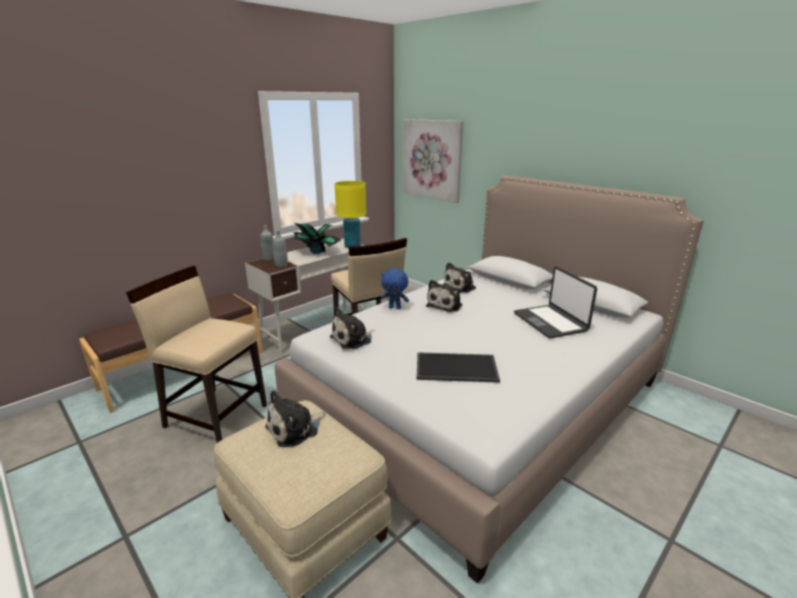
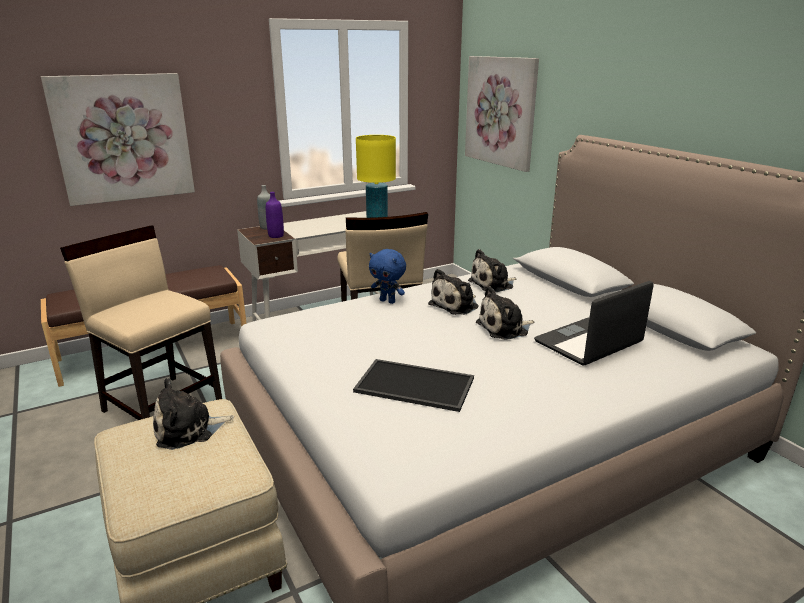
camera: 15 degrees right, 0 degrees up
(145, 193) = (123, 138): none -> picture
(281, 265) = (276, 236): grey bottle -> purple bottle
(316, 252) = (328, 224): potted plant -> none
(353, 339) = (309, 333): plush toy -> plush toy (505, 328)
(550, 322) = (589, 343): laptop -> laptop turned 60 degrees clockwise

